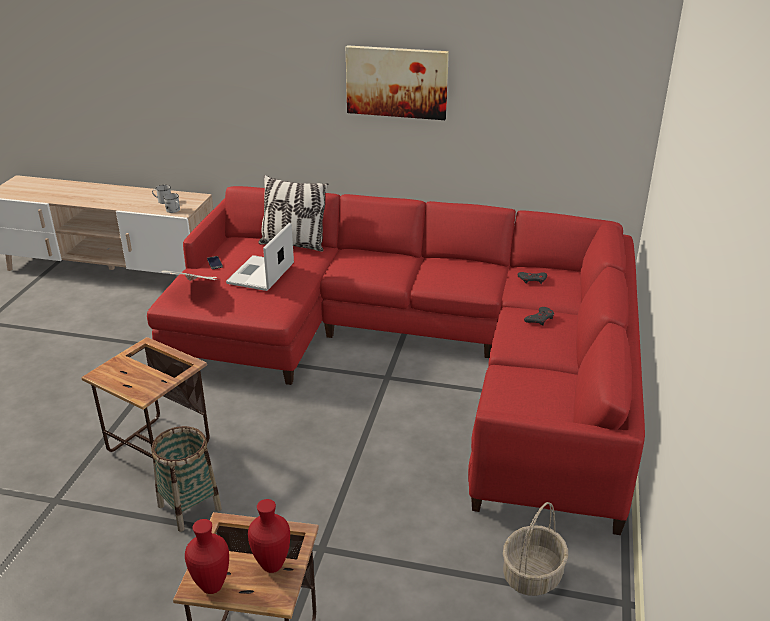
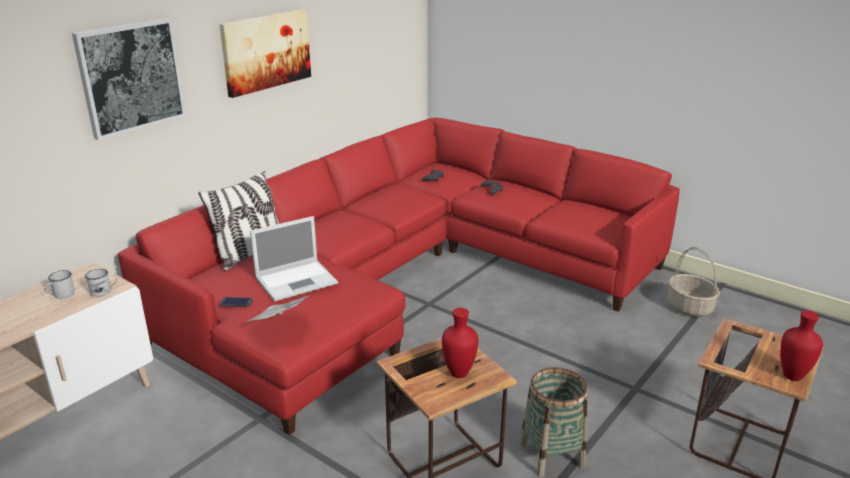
camera: 65 degrees left, 5 degrees down
(260, 69) = (131, 77): none -> picture
(260, 274) = (297, 280): laptop -> laptop turned 75 degrees counterclockwise
(271, 566) = (770, 346): red vase -> red vase (459, 374)

